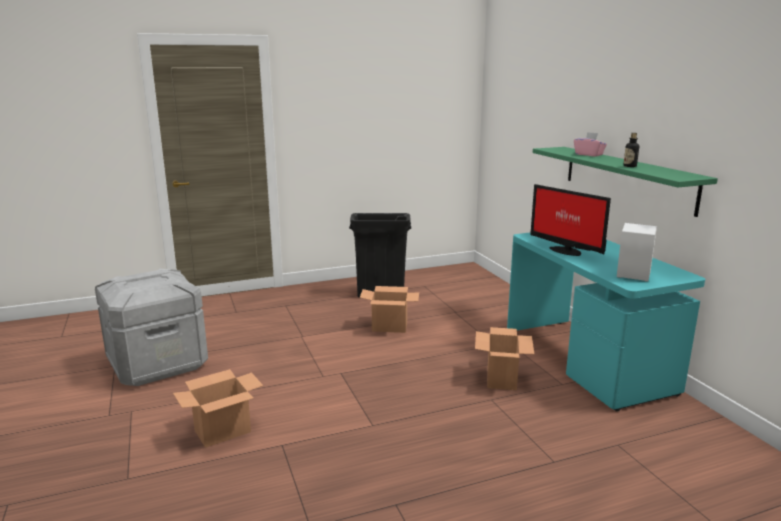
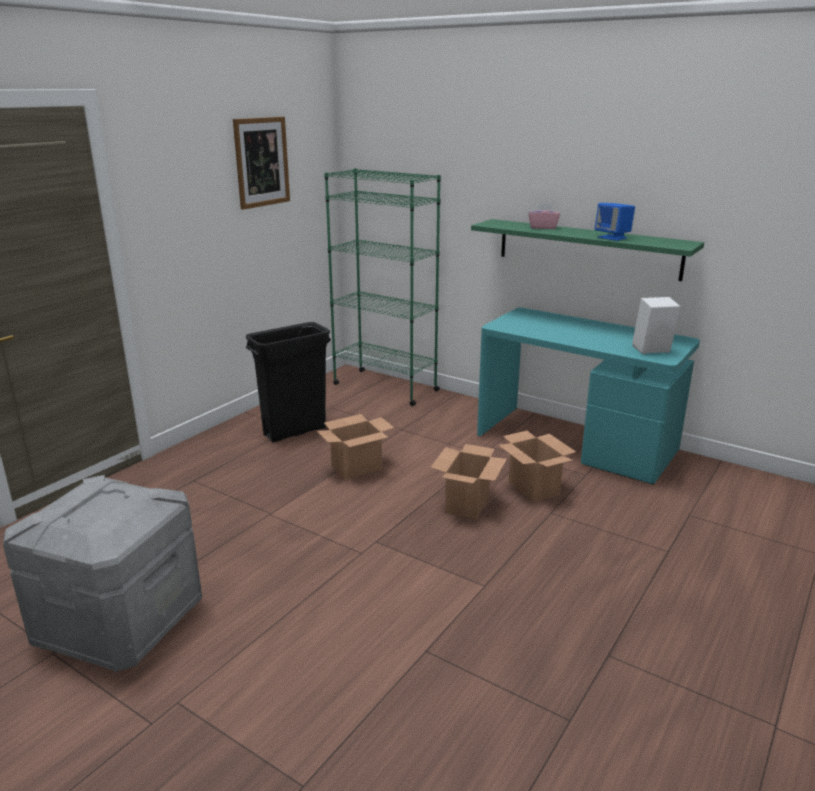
camera: 35 degrees left, 5 degrees up
(223, 431) = (338, 668): cardboard box -> cardboard box (467, 504)
(402, 91) = (261, 162): none -> picture
(481, 282) = (385, 387): none -> green bookcase
(565, 250) = (557, 335): monitor -> none
(630, 166) = (613, 237): bottle -> blue speaker

